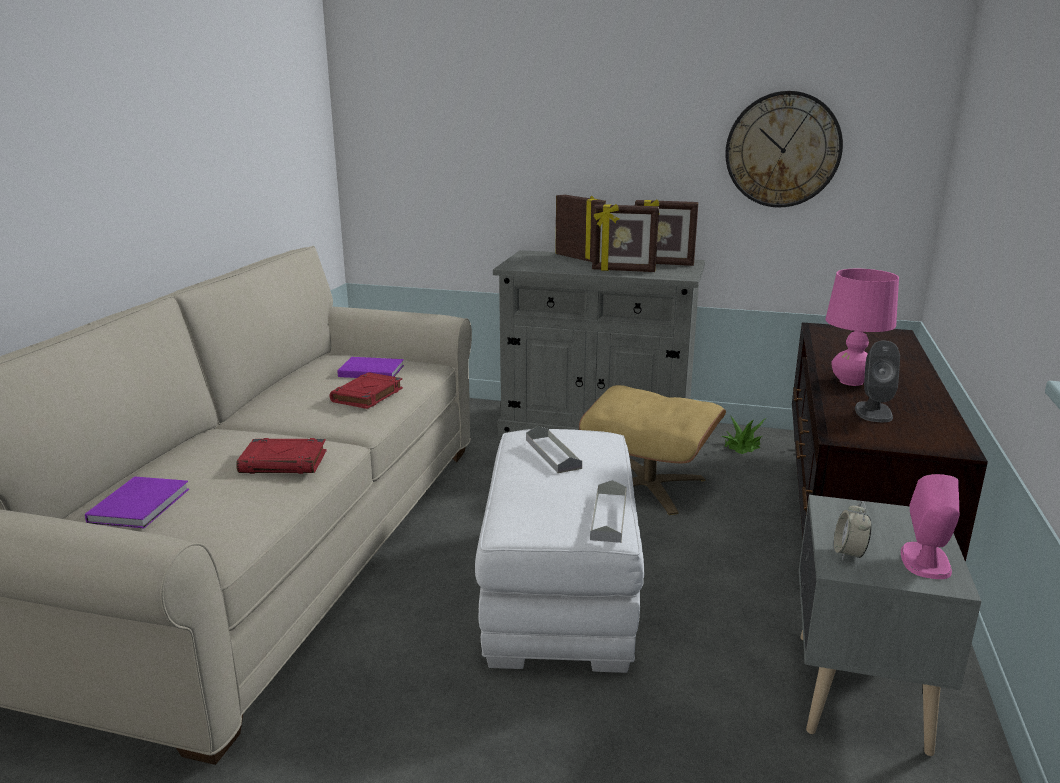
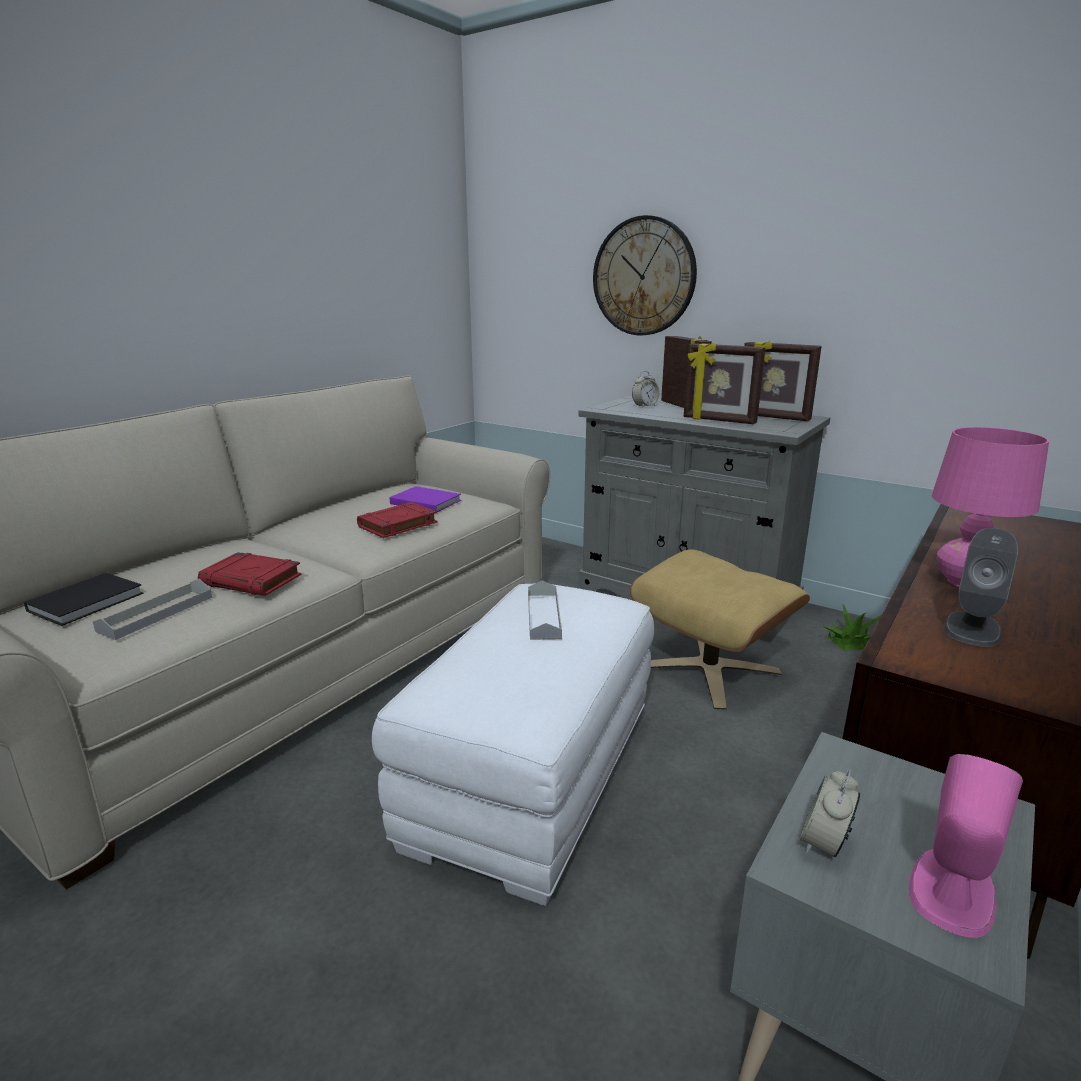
camera: 20 degrees right, 0 degrees up
(142, 504) = (89, 601): purple book -> black book
(546, 261) = (644, 406): none -> alarm clock
(608, 516) = (544, 706): grey tray -> grey tray (156, 613)
(782, 150) = (941, 283): wall clock -> wall clock (644, 277)

